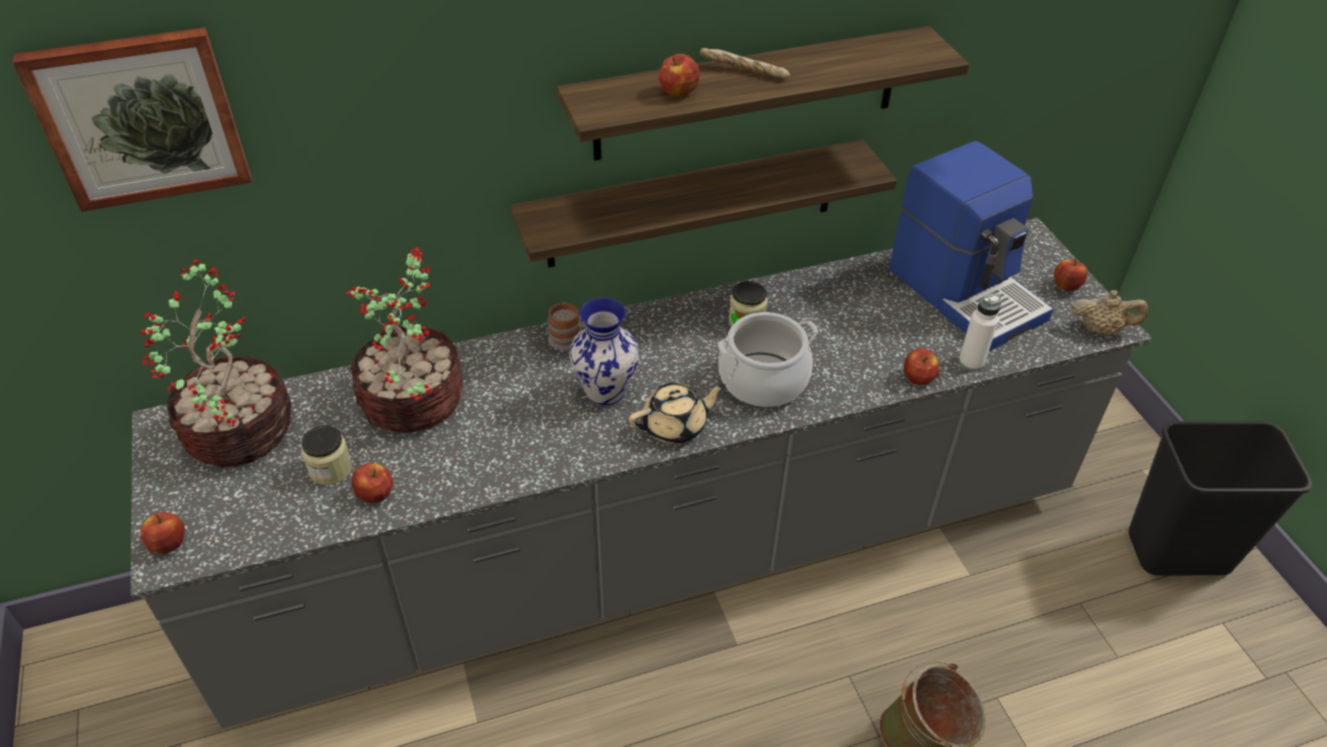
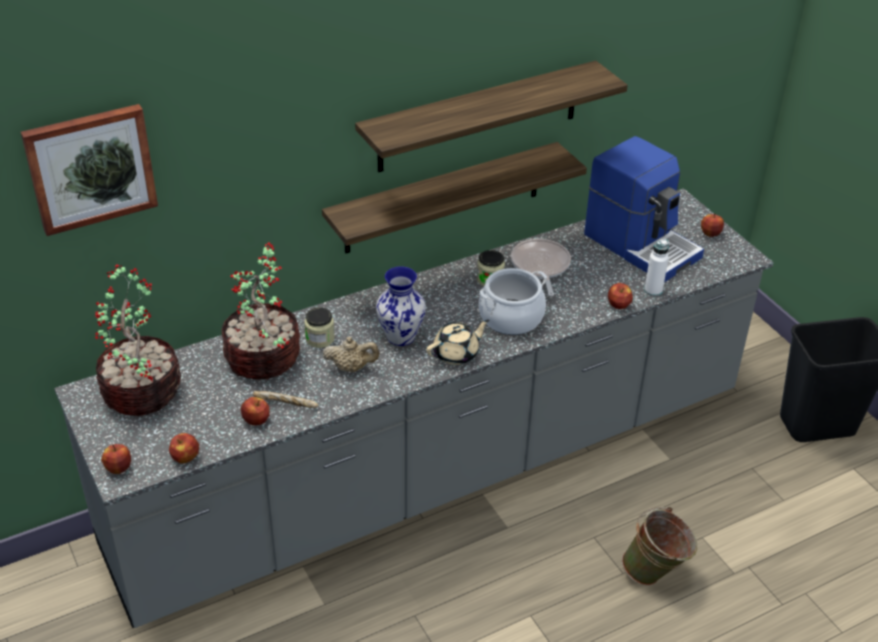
camera: 10 degrees left, 5 degrees down
(330, 469) = (218, 408): jar -> jar (320, 339)
(571, 340) = (366, 306): mug -> none
(679, 92) = (439, 120): apple -> apple (185, 457)
(744, 72) = (479, 103): bread -> bread (286, 405)
(820, 309) = (540, 266): none -> frying pan
(1101, 329) = (738, 260): beige teapot -> beige teapot (351, 368)

